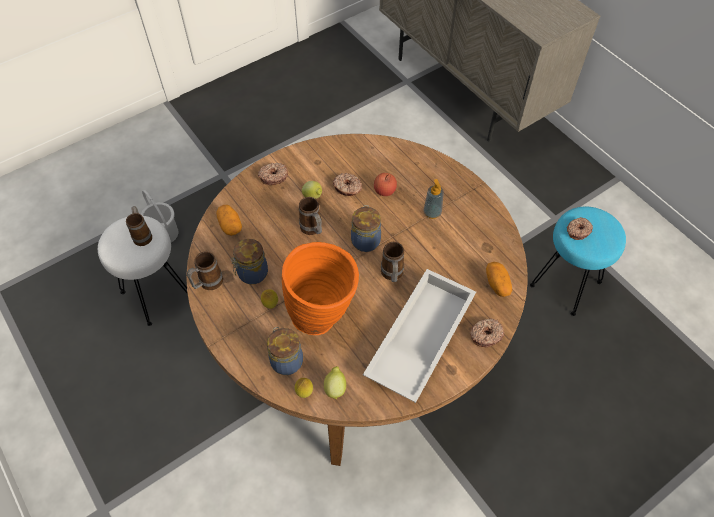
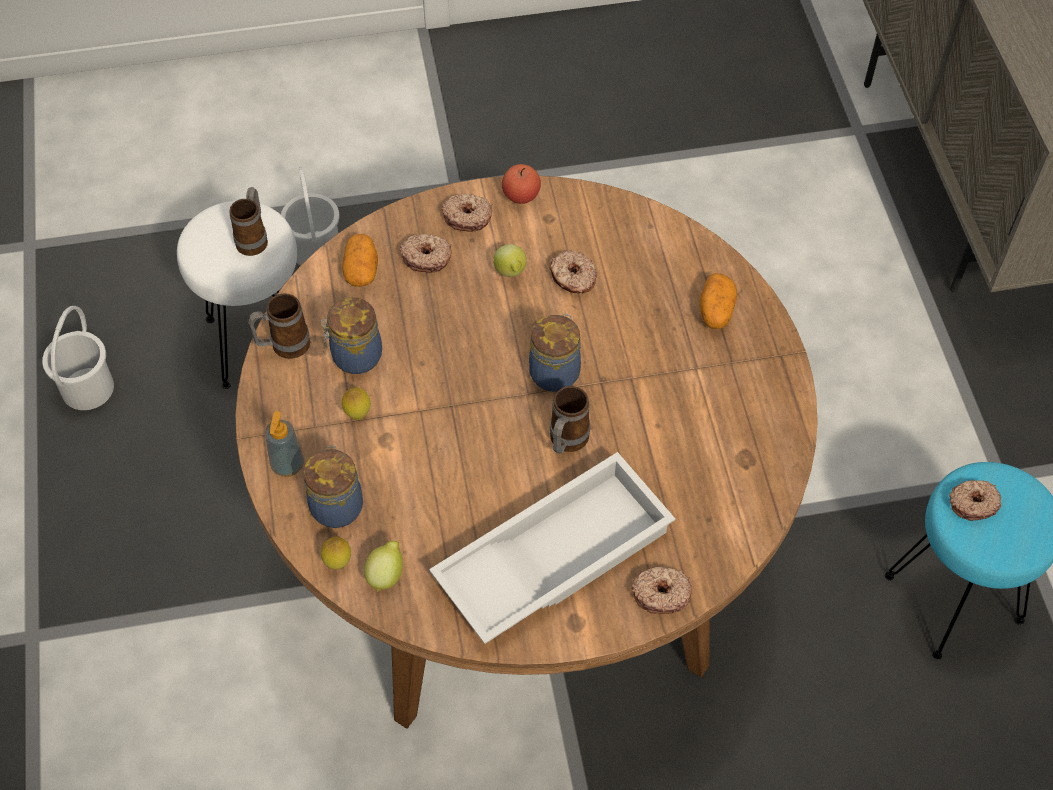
camera: 25 degrees right, 0 degrees up
(68, 357) = (86, 388): none -> white bucket
(262, 205) = (426, 257): none -> donut
(313, 230) = (482, 325): mug -> none
(324, 316) = (427, 463): orange vase -> none
(384, 191) = (630, 305): apple -> apple (521, 195)
(432, 213) = (687, 369): soap dispenser -> soap dispenser (287, 465)
(497, 284) = (727, 524): potato -> potato (716, 311)

